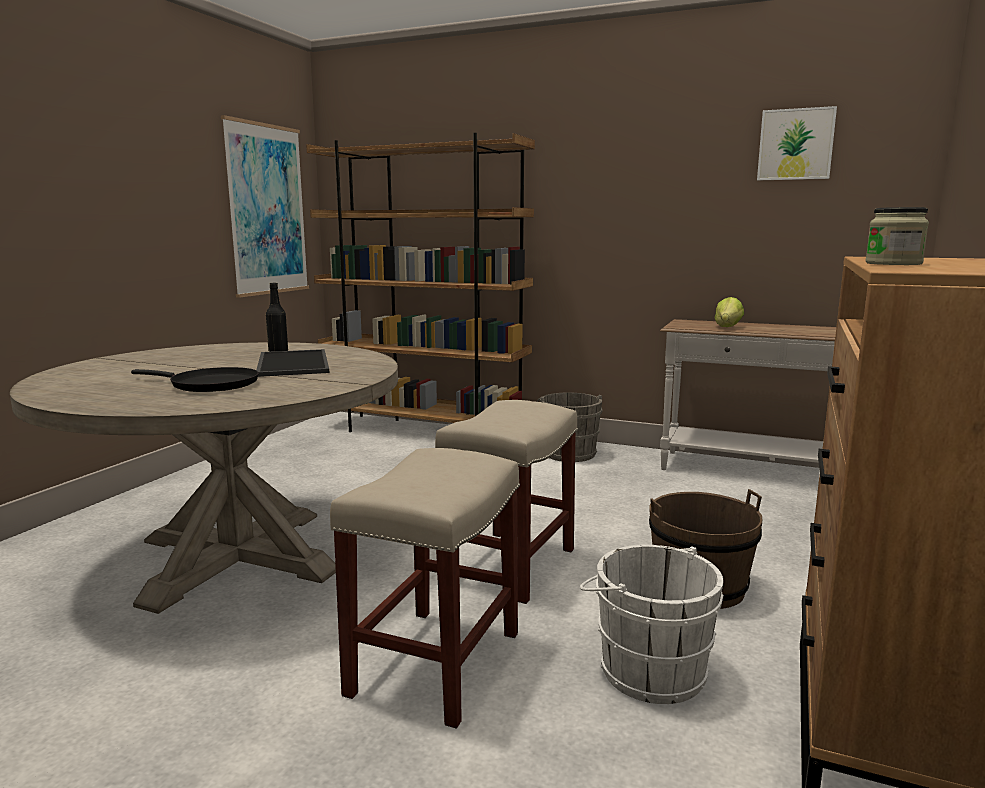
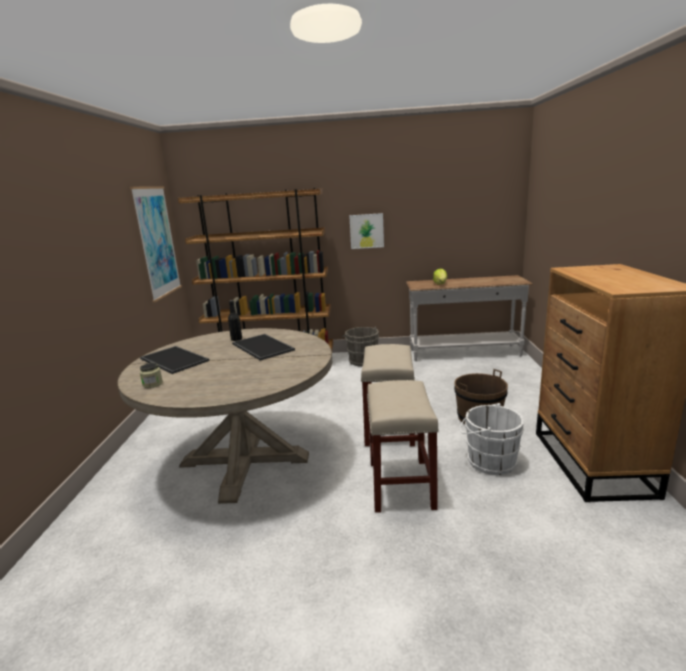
camera: 20 degrees left, 5 degrees up
(151, 361) = (172, 360): none -> tray
(209, 384) = (245, 371): black frying pan -> none
(795, 144) = (460, 187): picture -> picture (366, 231)
(893, 263) = (597, 281): jar -> jar (152, 384)

